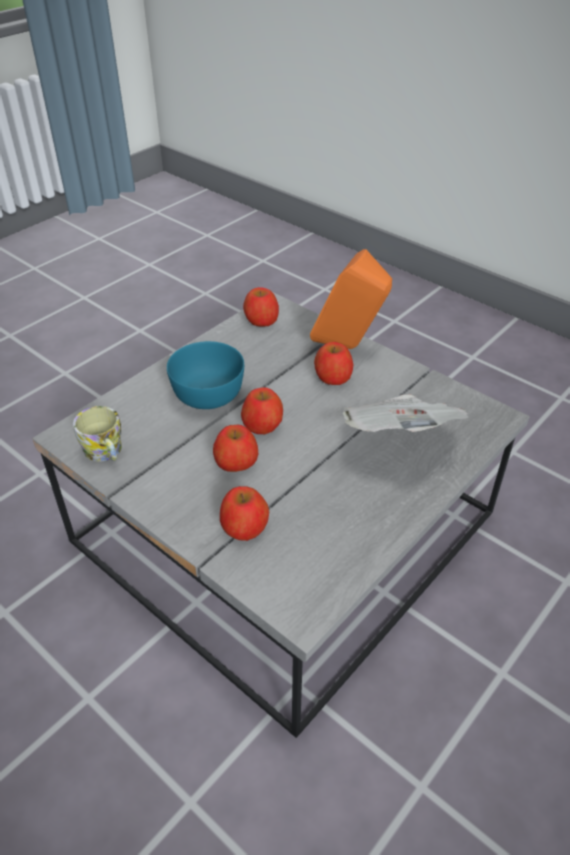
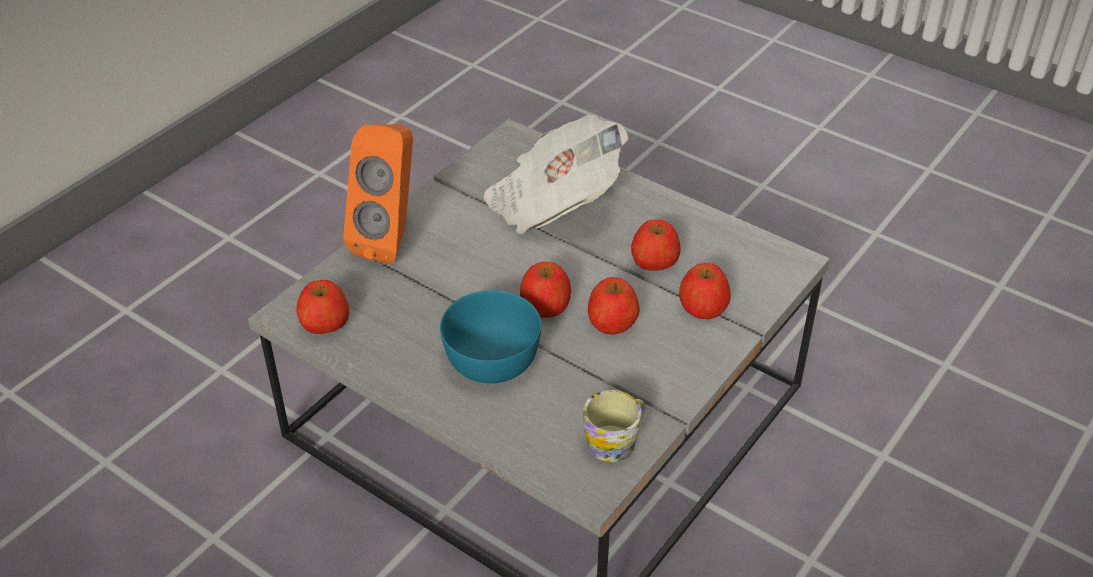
camera: 95 degrees left, 0 degrees up
(333, 377) = (452, 252): apple -> apple (654, 261)

